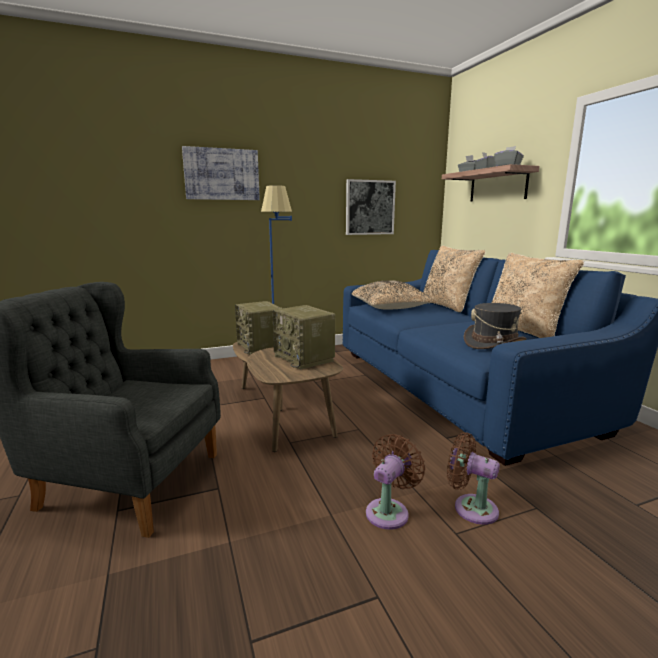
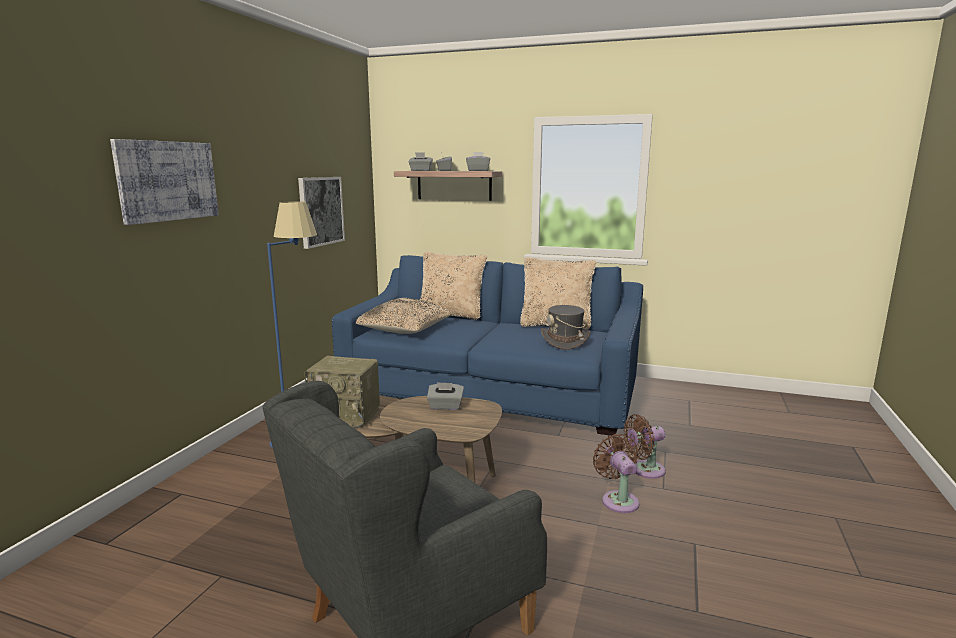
camera: 50 degrees left, 0 degrees up
(305, 358) = (445, 407): radio -> grey tissue box

